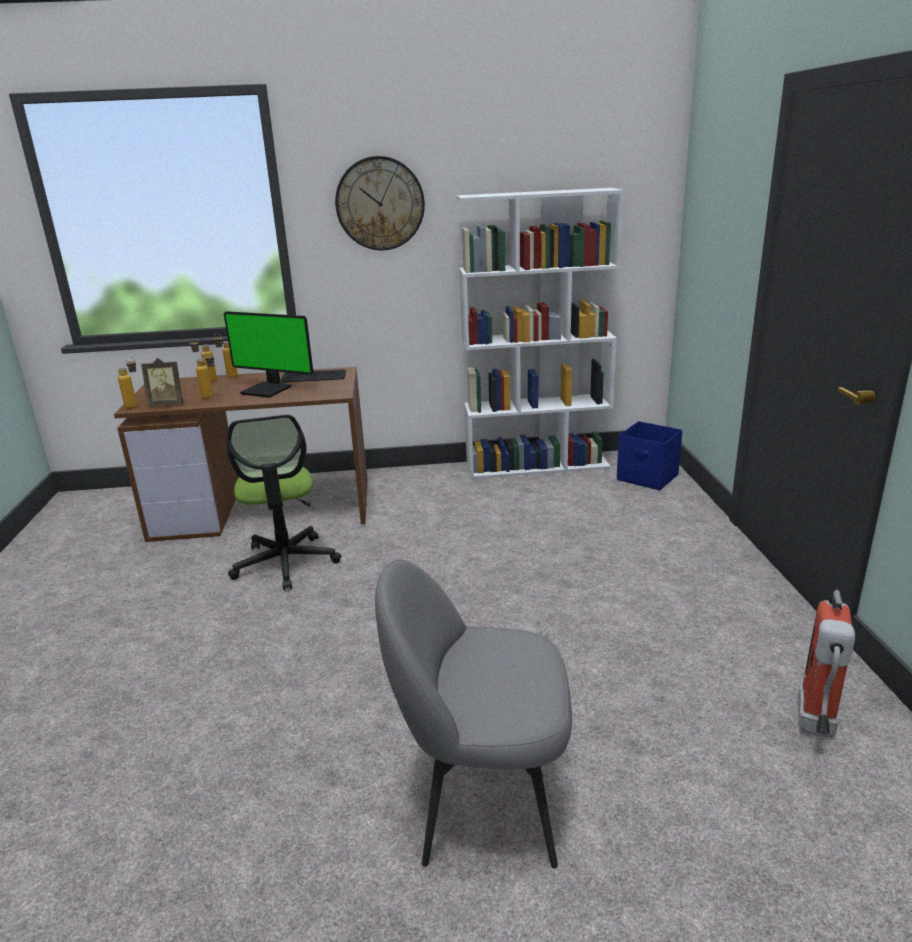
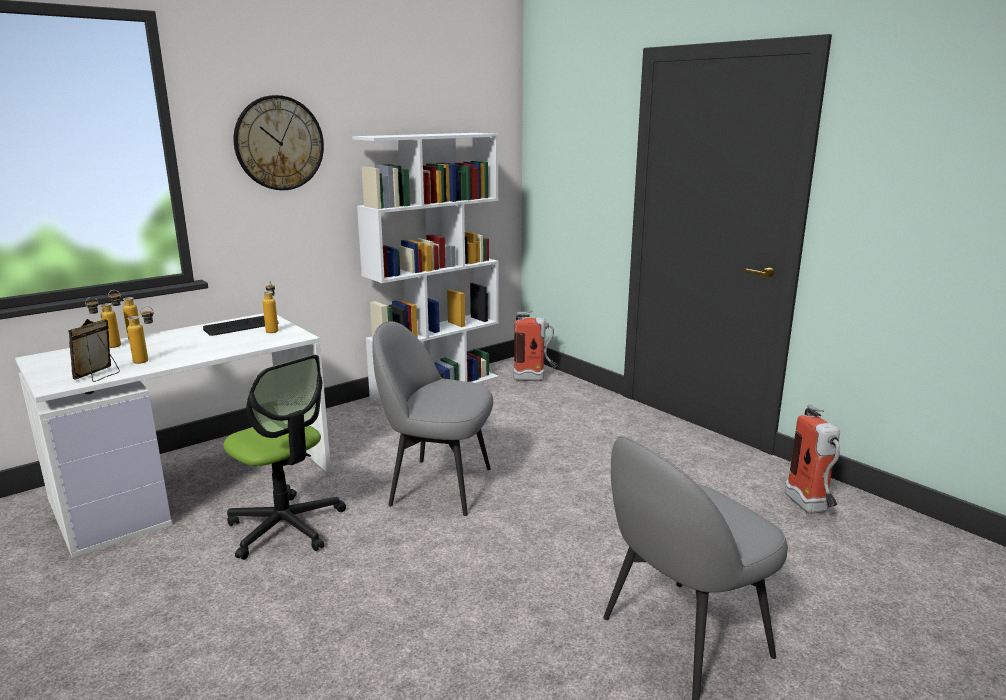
camera: 35 degrees left, 5 degrees down
(135, 405) = (51, 384): bottle -> bottle (273, 330)
(168, 404) = (99, 376): picture frame -> picture frame turned 150 degrees clockwise
(266, 508) = (196, 484): brown desk -> white desk
(268, 390) = (208, 344): monitor -> none
(434, 563) = (438, 485): none -> grey chair
(648, 478) = (535, 379): blue storage box -> fire extinguisher

